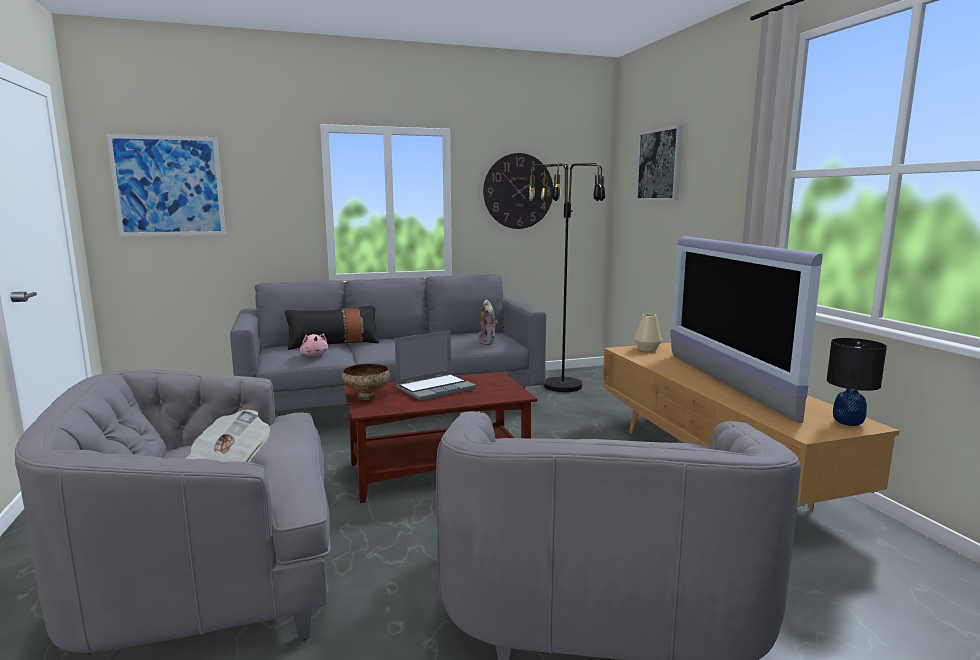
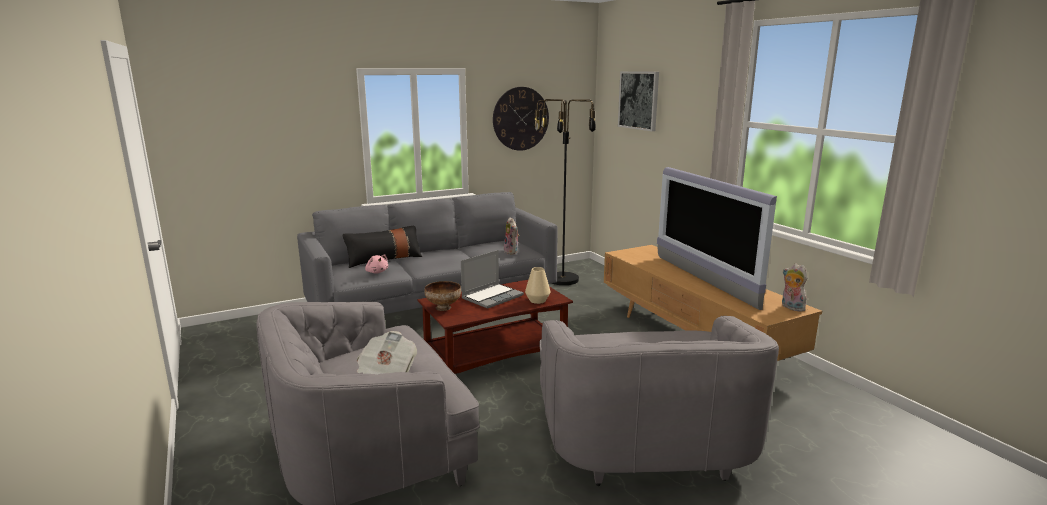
camera: 10 degrees left, 5 degrees up
(168, 186) = (226, 128): picture -> none
(647, 349) = (638, 252): beige vase -> beige vase (537, 300)
(849, 423) = (791, 307): black table lamp -> plush toy

